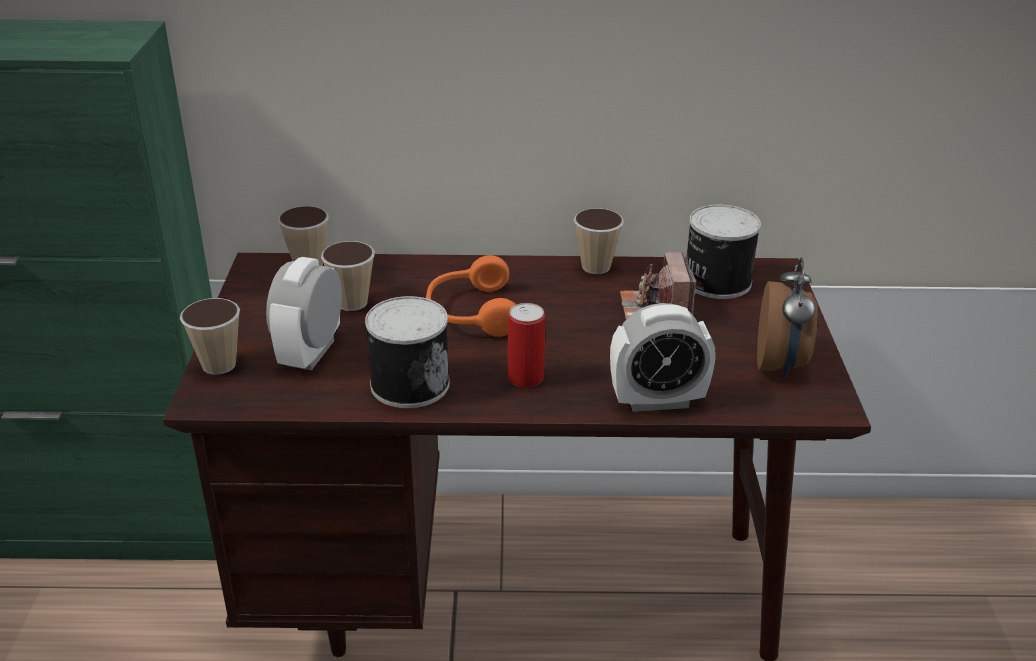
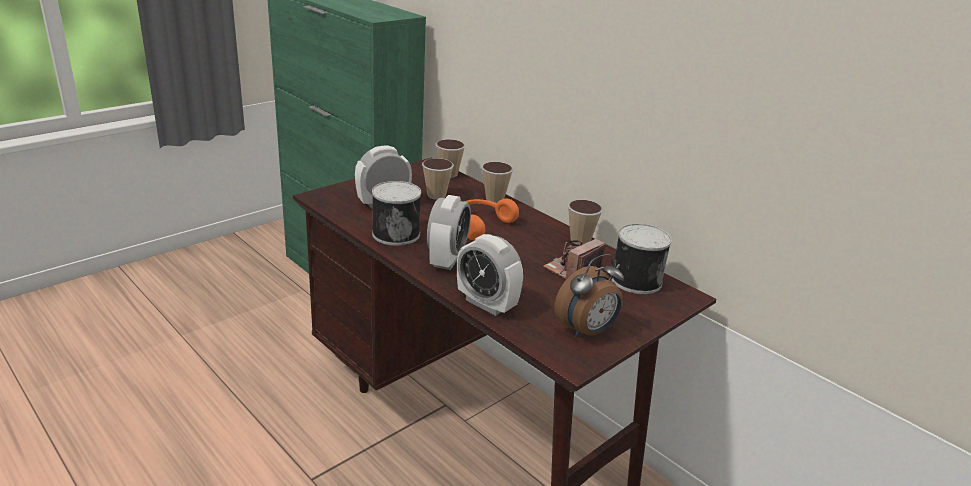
camera: 45 degrees right, 5 degrees down
(219, 365) = (344, 189): cup -> cup (494, 199)
(525, 377) = (447, 260): can -> alarm clock

